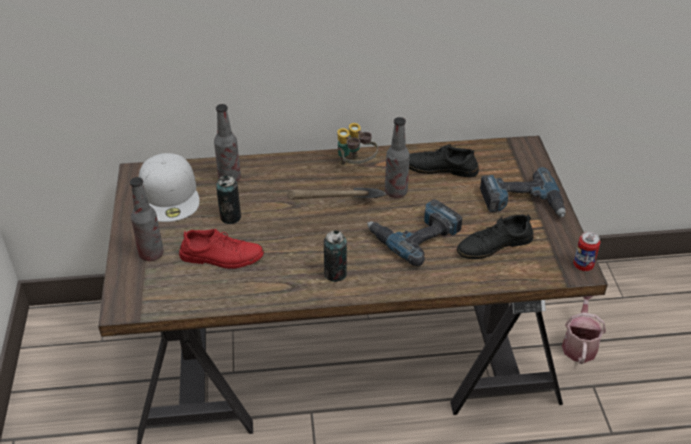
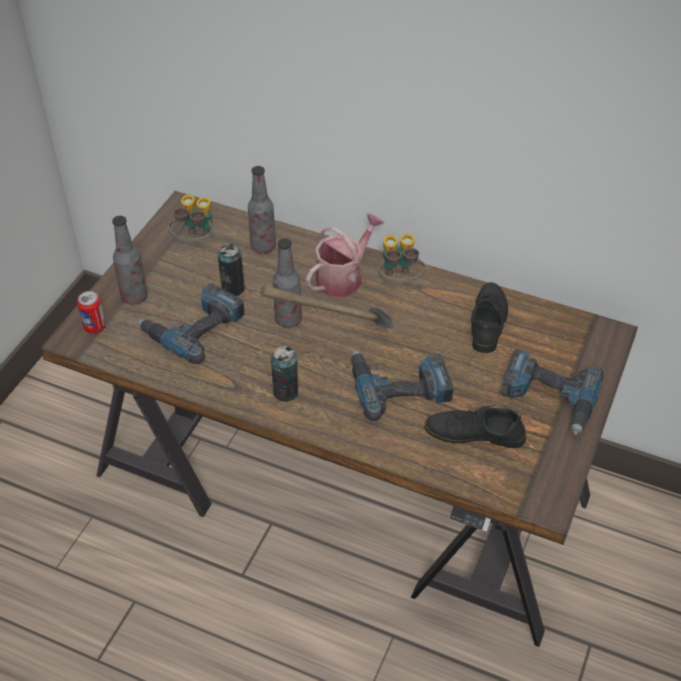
camera: 30 degrees right, 5 degrees up
(170, 195) = (195, 242): white cap -> binoculars
(221, 257) = (194, 327): red shoe -> power drill
(396, 192) = (417, 329): bottle -> bottle (288, 320)
(440, 168) = (488, 321): black shoe -> black shoe turned 60 degrees clockwise
(579, 344) = (610, 590): watering can -> watering can (343, 277)
(583, 265) = (555, 500): can -> can (95, 327)

